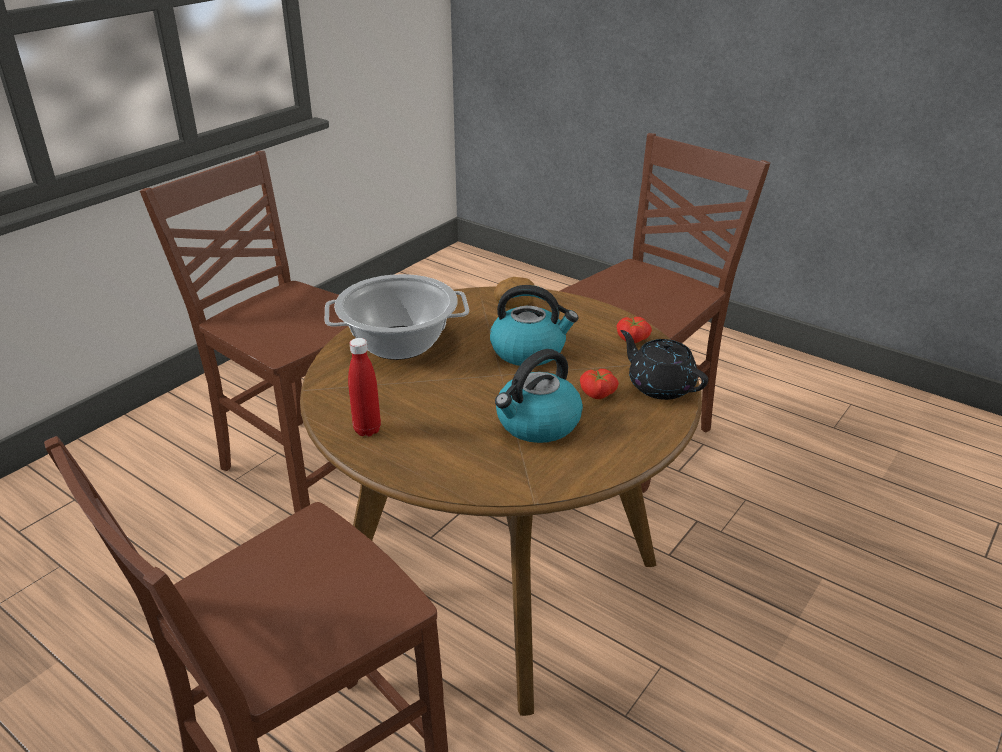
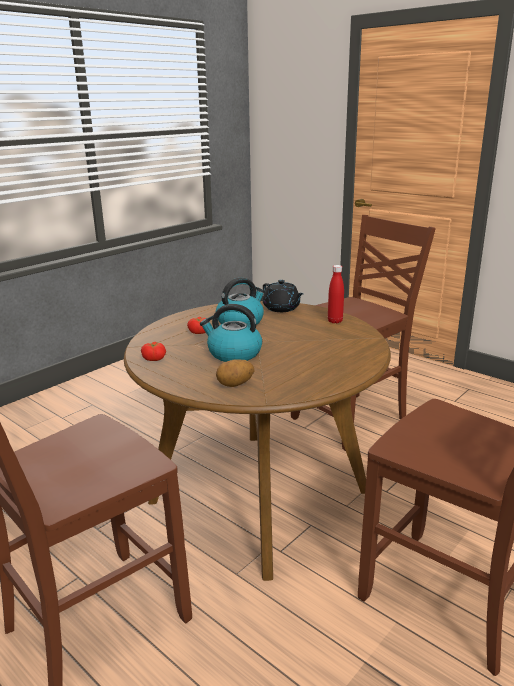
camera: 175 degrees left, 10 degrees down
(398, 343) = (330, 360): cooking pot -> none
(660, 386) = (158, 335): black teapot -> black teapot (281, 308)

